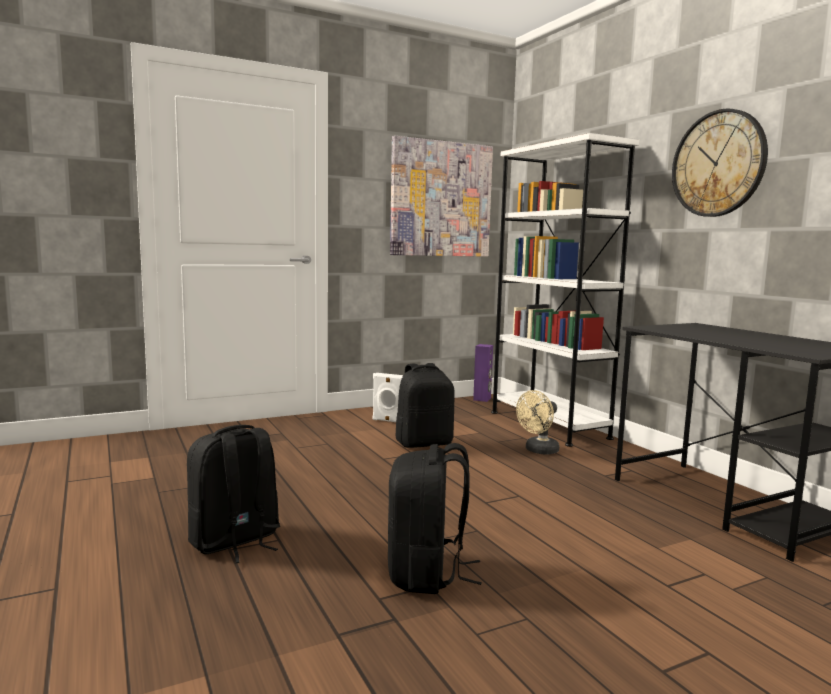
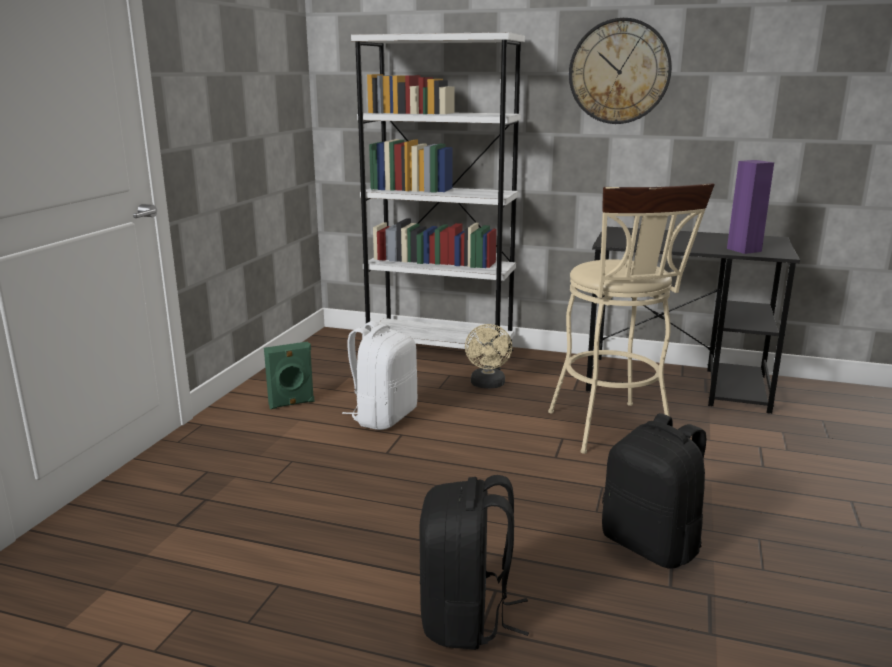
camera: 45 degrees left, 10 degrees up
(389, 421) = (291, 404): white speaker -> green speaker
(424, 443) = (383, 417): black backpack -> white backpack
(440, 199) = (259, 95): picture -> none
(482, 399) = (324, 340): purple speaker -> purple speaker (744, 250)
(573, 508) = (613, 431): none -> beige stool

